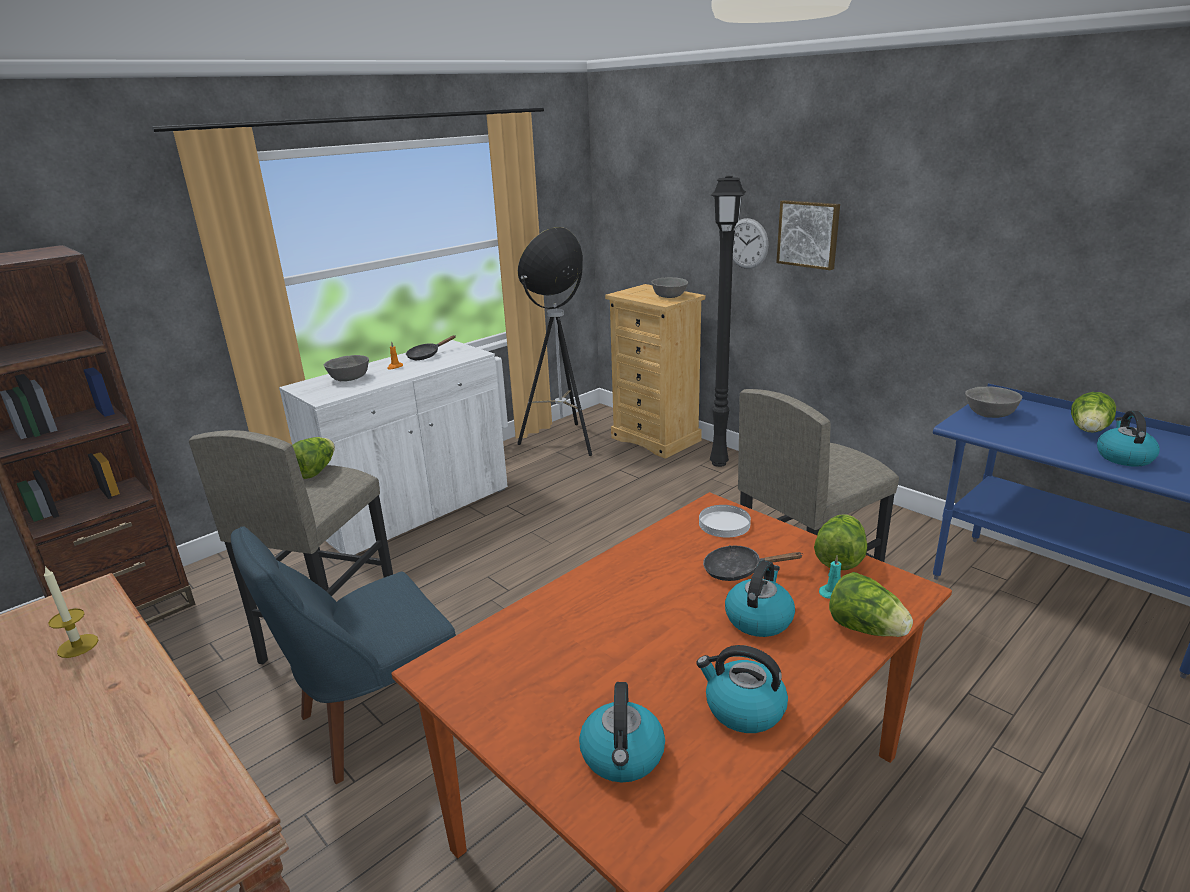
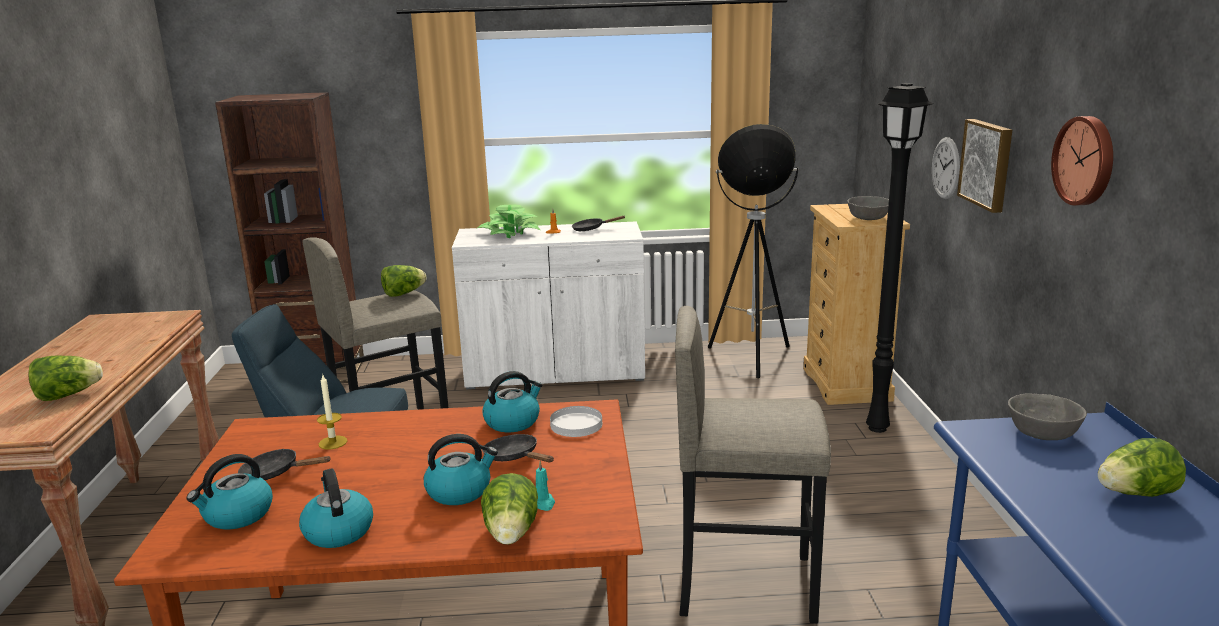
camera: 40 degrees right, 5 degrees down
(78, 646) = (130, 338): candle -> candle (333, 442)
(349, 378) = (509, 233): grey bowl -> potted plant
(568, 696) = (276, 473): none -> black frying pan
(839, 558) = (604, 484): lettuce -> lettuce (68, 395)
(939, 218) = (1086, 160): none -> wall clock
(1123, 457) = (1108, 532): kettle -> kettle (513, 421)

